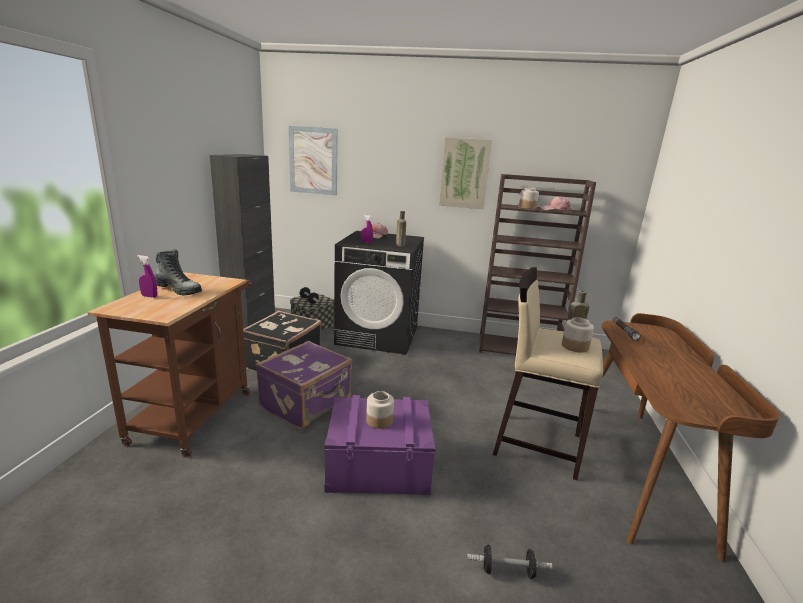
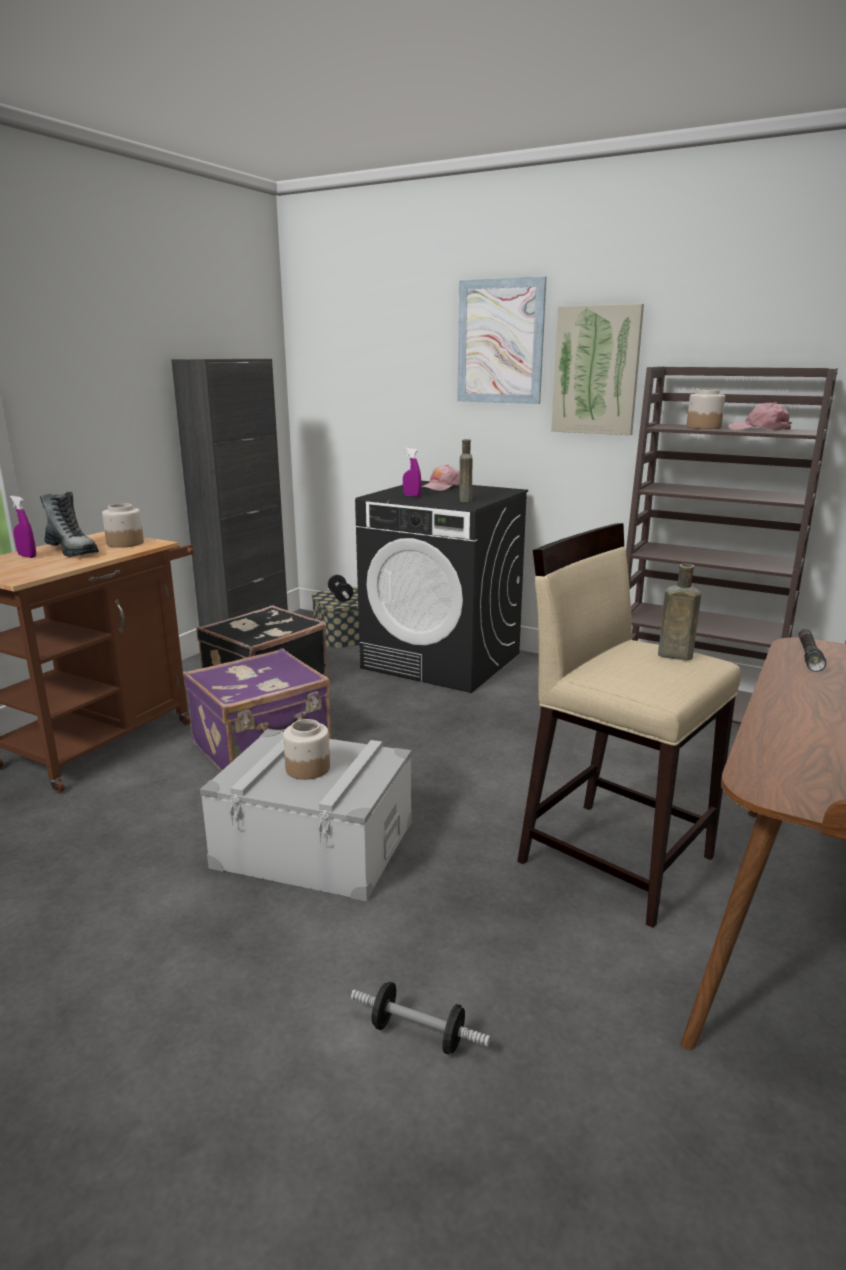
camera: 20 degrees right, 0 degrees up
(313, 161) = (354, 365): picture -> picture (500, 342)
(378, 464) = (315, 844): purple storage box -> grey storage box
(574, 346) = (659, 670): jar -> jar (124, 543)

